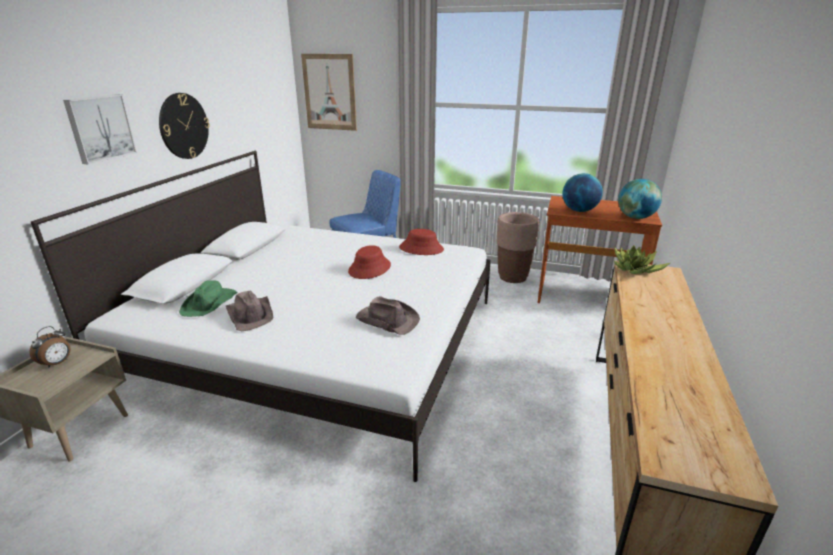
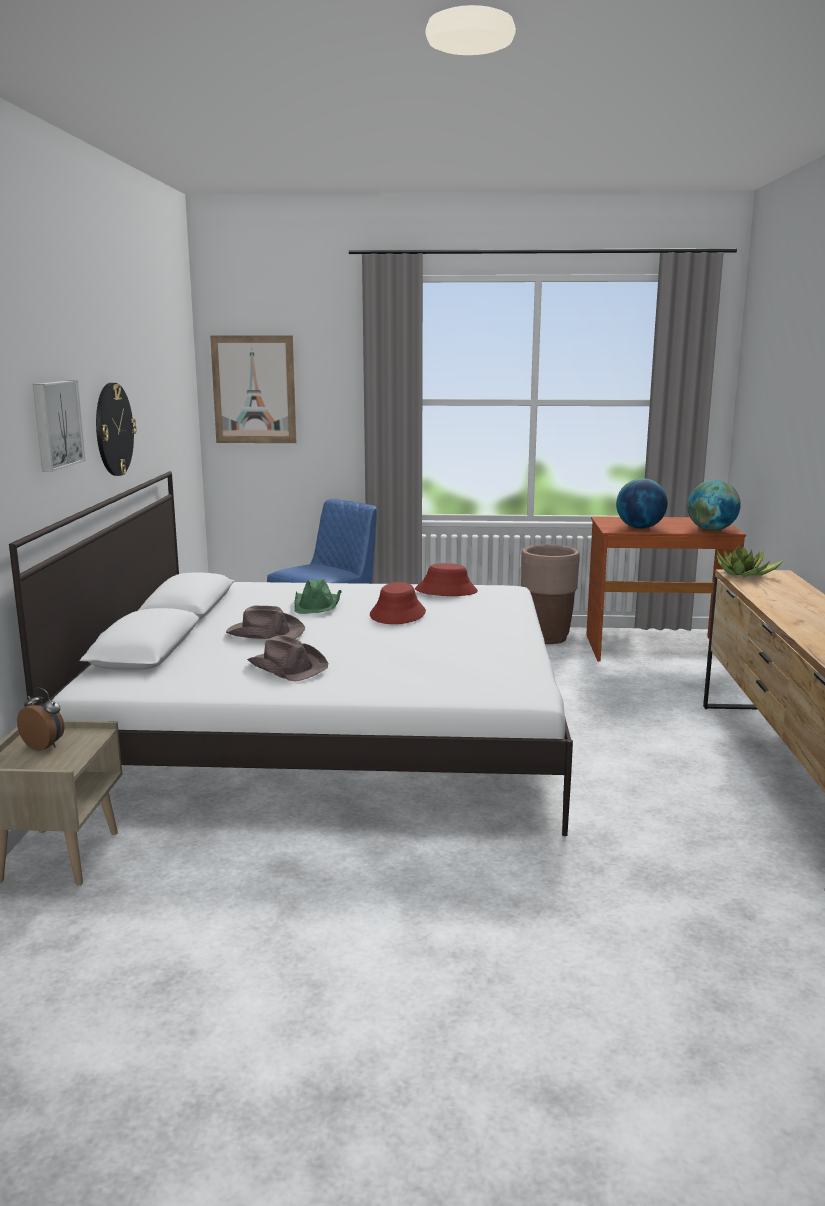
camera: 15 degrees left, 10 degrees down
(57, 363) = (45, 746): alarm clock -> alarm clock turned 75 degrees counterclockwise
(210, 303) = (215, 663): green hat -> green hat (318, 605)
(387, 320) = (475, 654): brown hat -> brown hat (265, 633)

